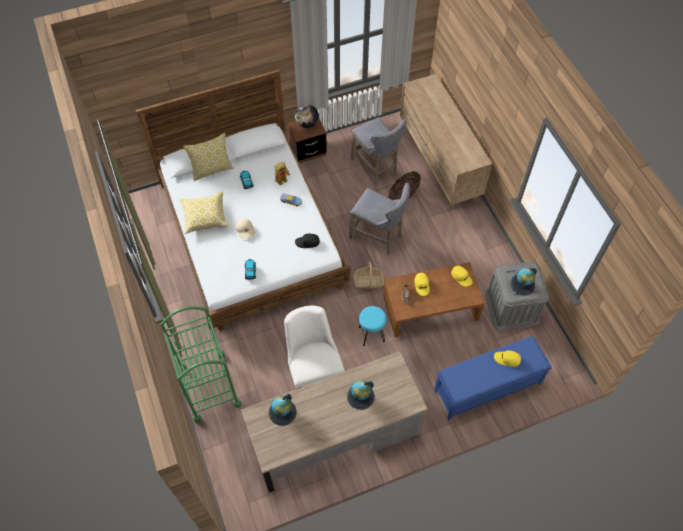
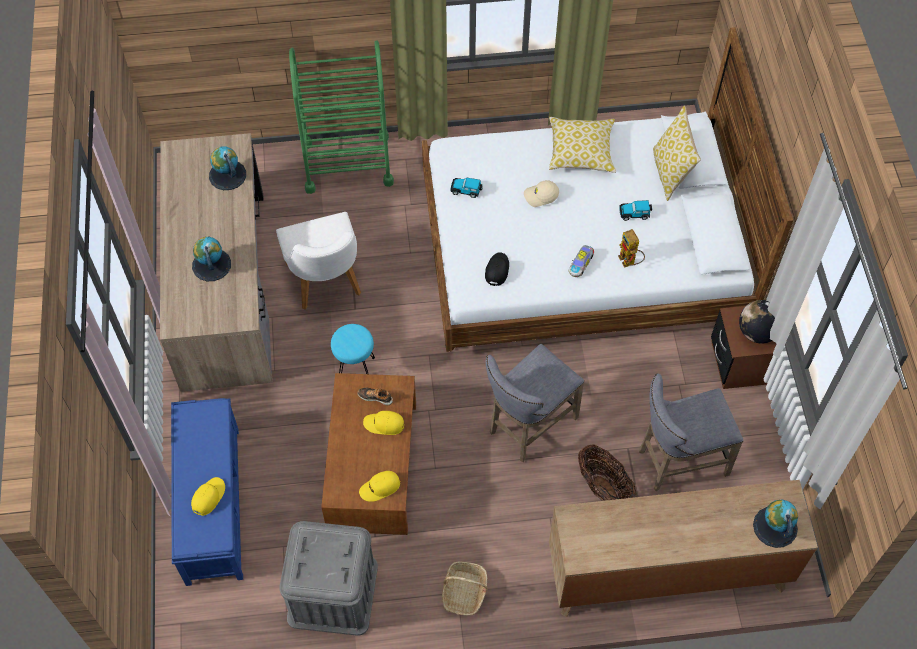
camera: 105 degrees right, 0 degrees up
(313, 370) = (326, 284): white chair -> white chair turned 75 degrees clockwise
(368, 281) = (448, 390): basket -> basket (464, 592)
(522, 284) = (319, 558): globe -> globe (775, 527)

